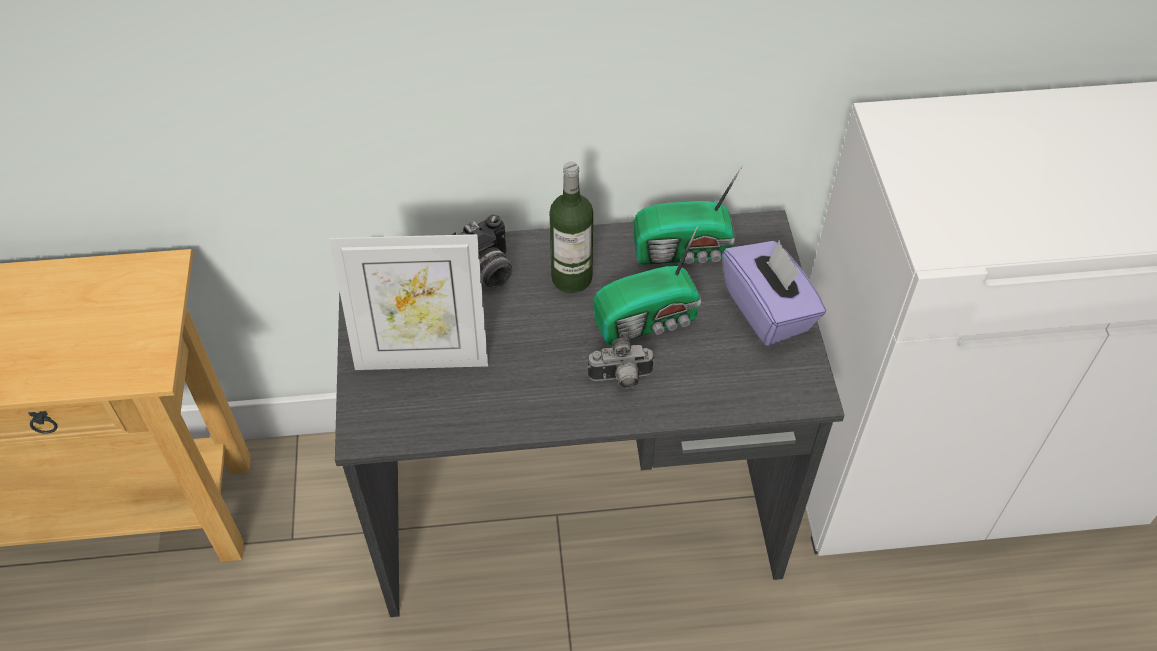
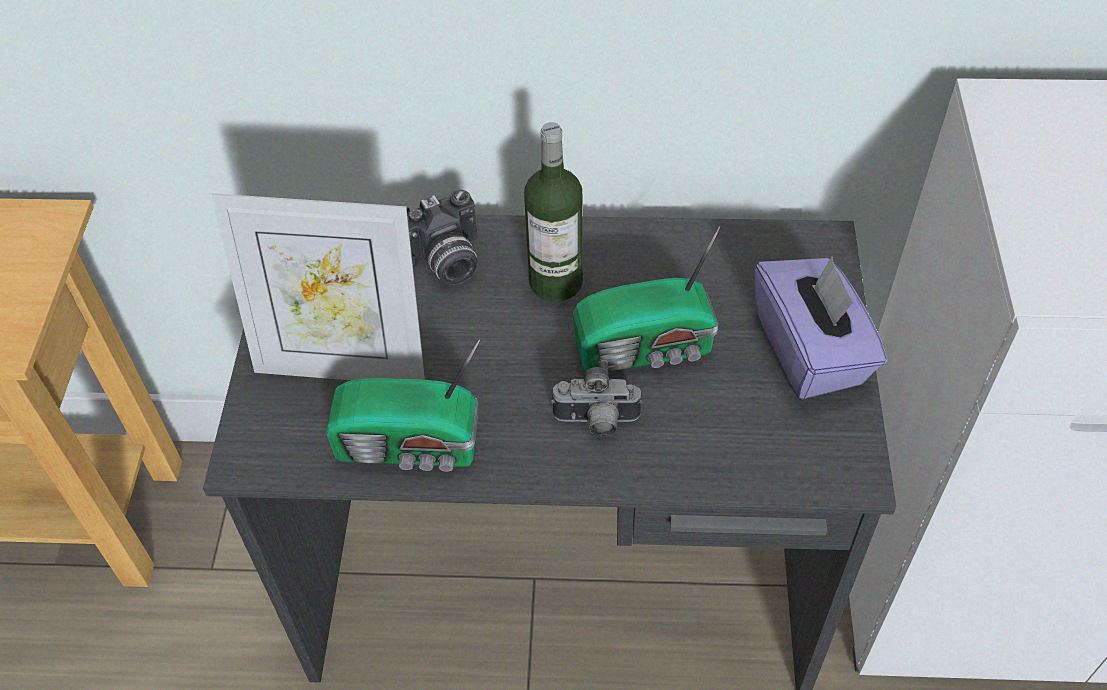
camera: 10 degrees right, 0 degrees up
(685, 251) = (711, 262): radio -> radio (411, 447)

